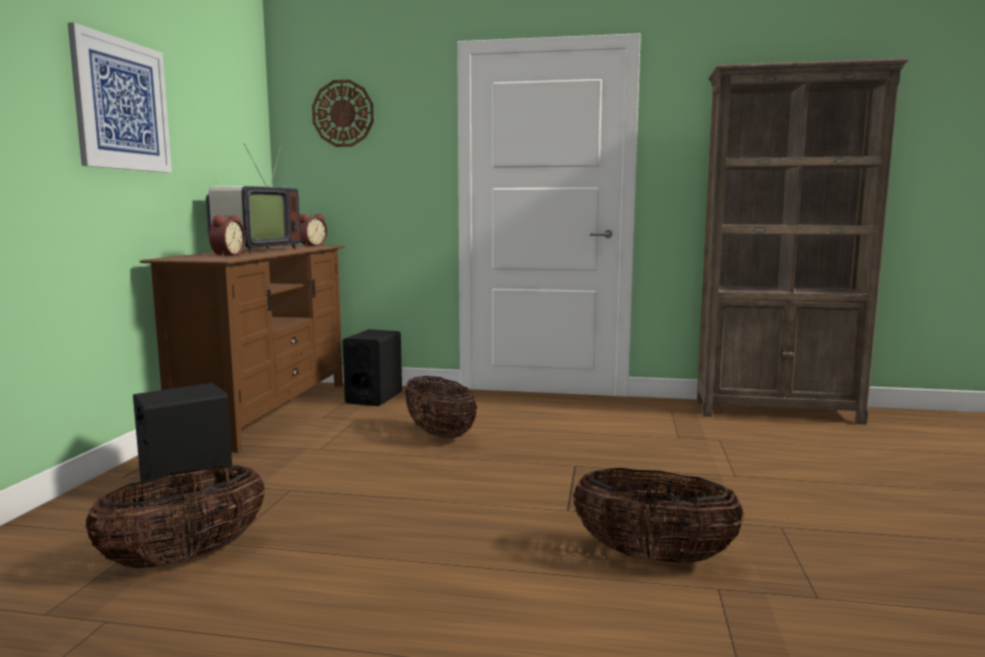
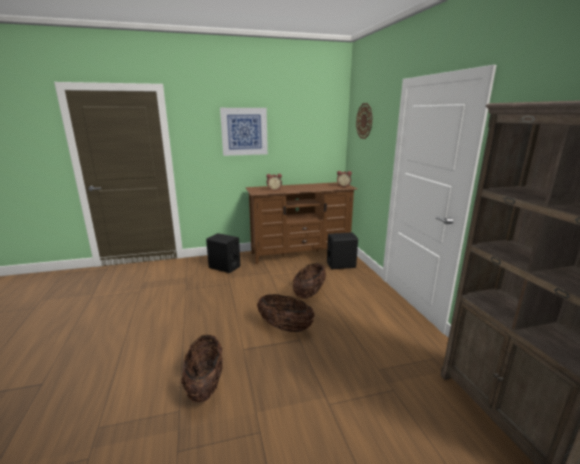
camera: 65 degrees right, 10 degrees up
(185, 557) = (175, 287): basket -> basket (285, 327)
(254, 250) = (304, 186): television -> none

